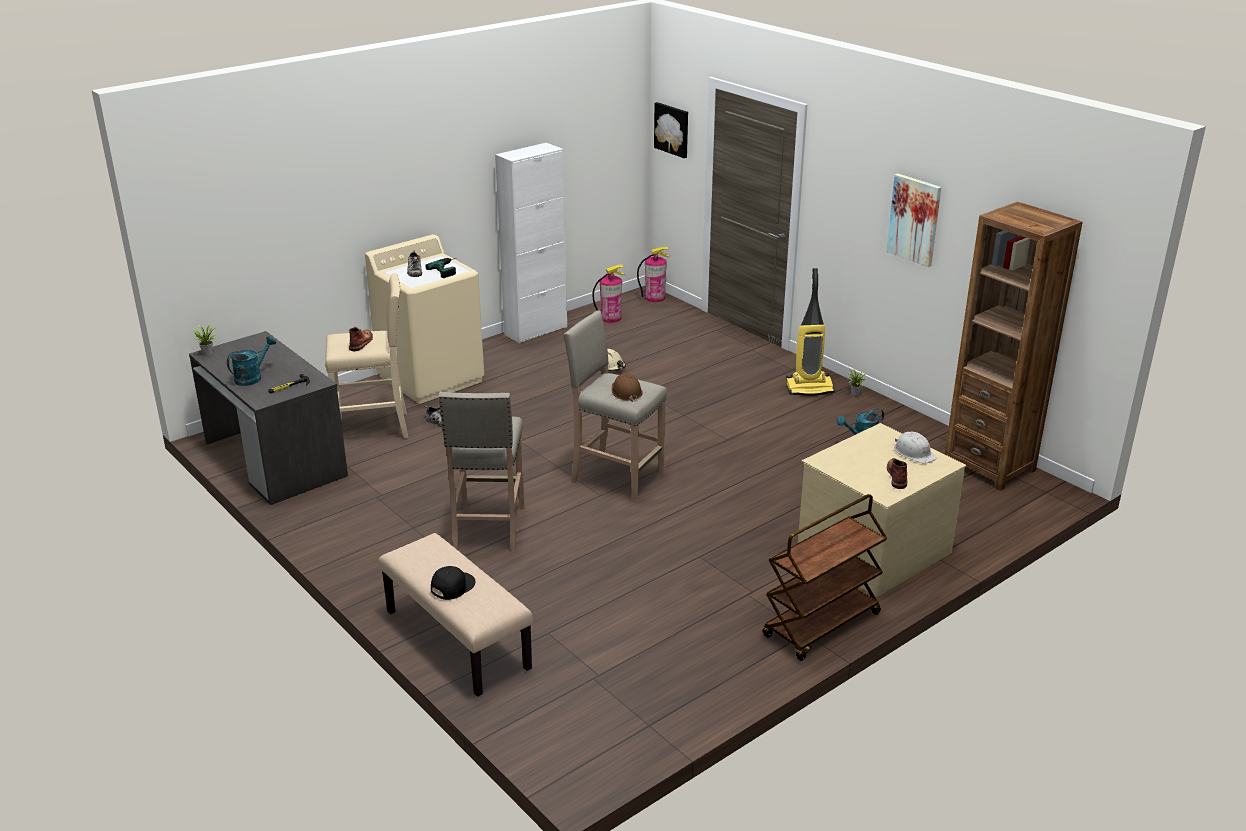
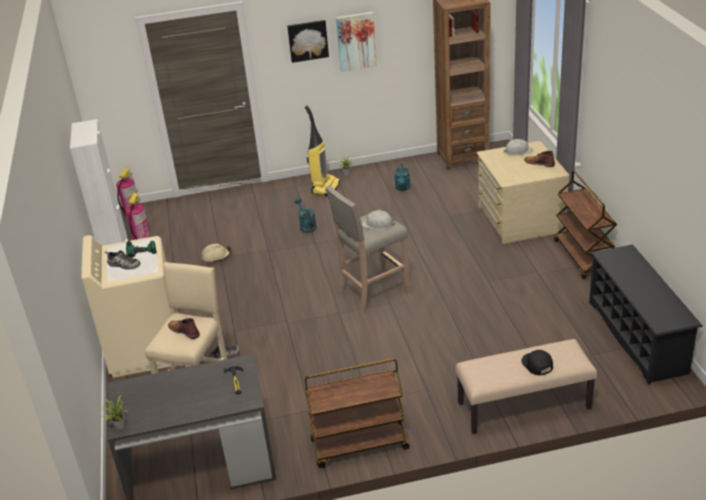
camera: 60 degrees left, 5 degrees up
(252, 377) = (198, 401): turquoise watering can -> turquoise watering can (306, 226)
(338, 540) = (358, 446): none -> brown cart
(488, 529) = (397, 364): beige stool -> none
(626, 392) = (378, 224): brown hard hat -> white hard hat
(659, 713) = (637, 337): none -> black shoe rack
(672, 129) = (102, 74): picture -> picture (307, 40)

